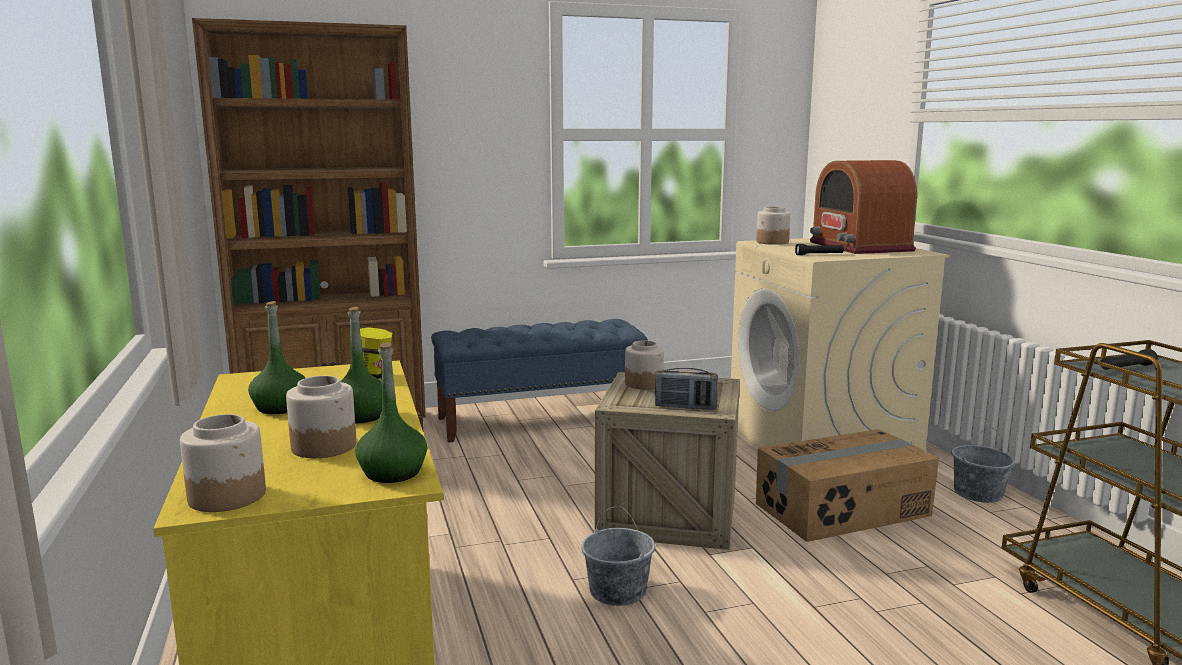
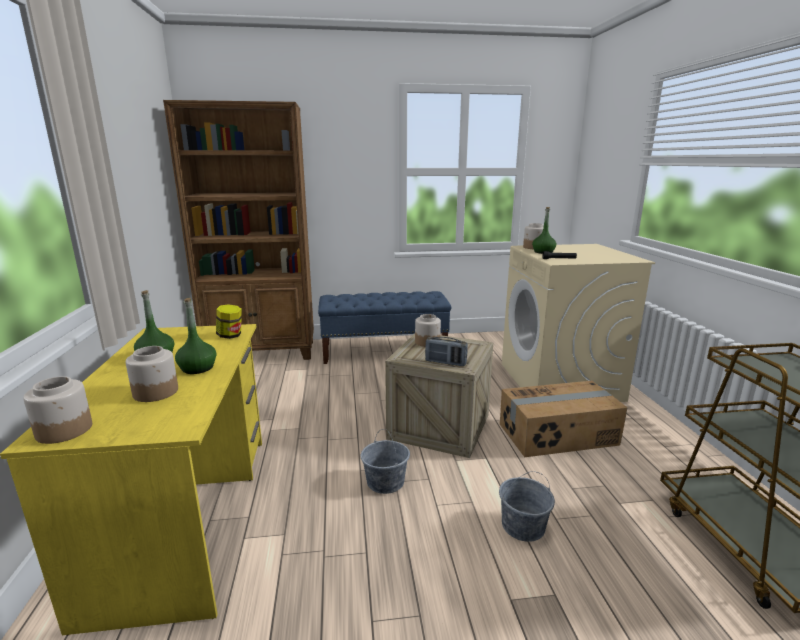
camera: 10 degrees right, 5 degrees up
(393, 473) = (180, 419): green bottle -> green bottle (543, 252)
(859, 246) = (593, 253): radio -> none
(978, 493) = (660, 430): grey bucket -> grey bucket (523, 526)
(1126, 368) = (765, 366): black flashlight -> none

